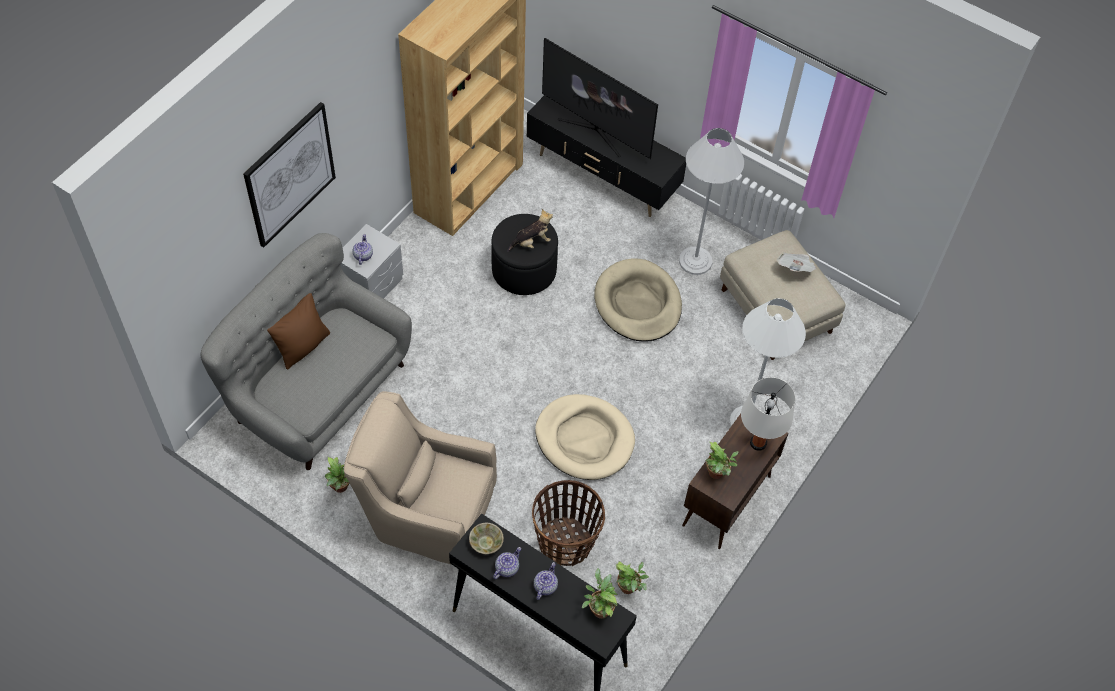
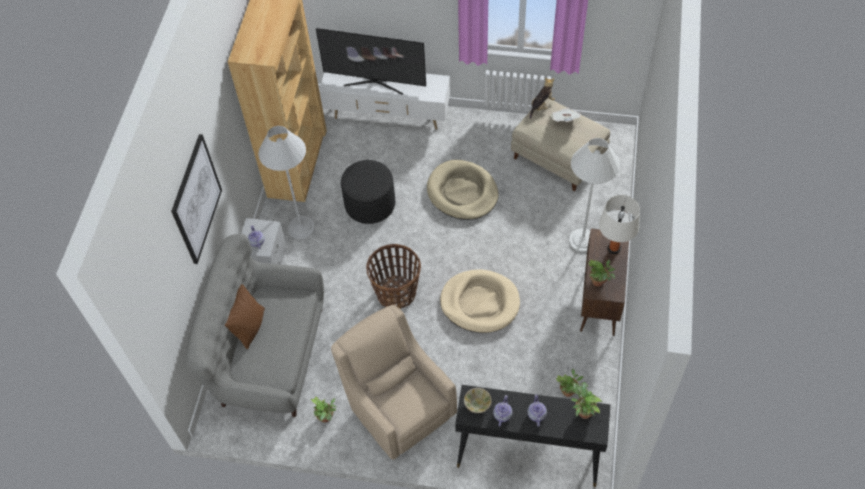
camera: 20 degrees left, 0 degrees up
(425, 512) = (398, 406): beige armchair -> beige armchair turned 60 degrees clockwise
(531, 242) = (373, 180): plush toy -> plush toy (541, 106)
(565, 542) = (508, 381): basket -> basket (396, 293)
(602, 177) = (388, 115): black tv stand -> white tv stand
(695, 261) = (485, 146): white floor lamp -> white floor lamp (301, 228)

